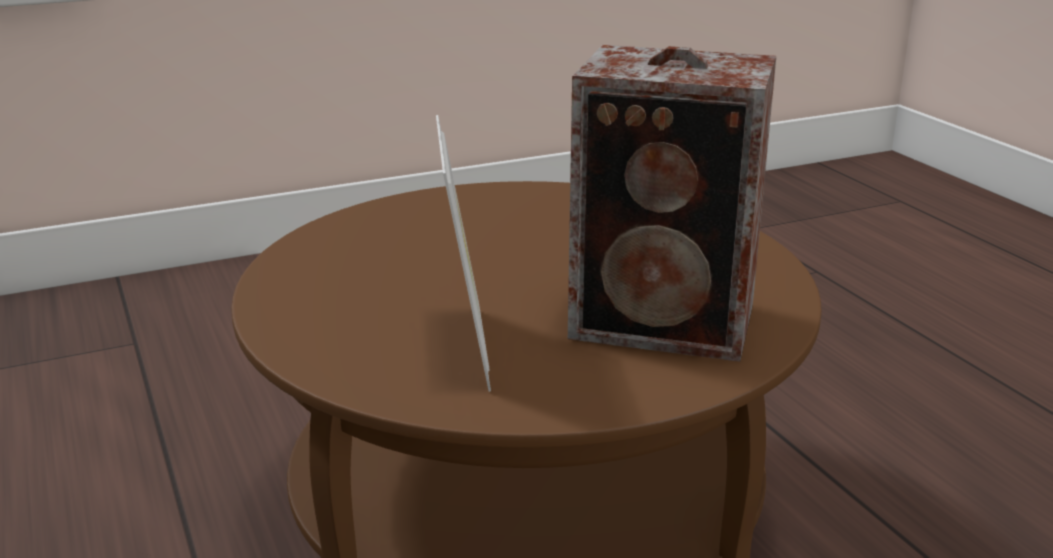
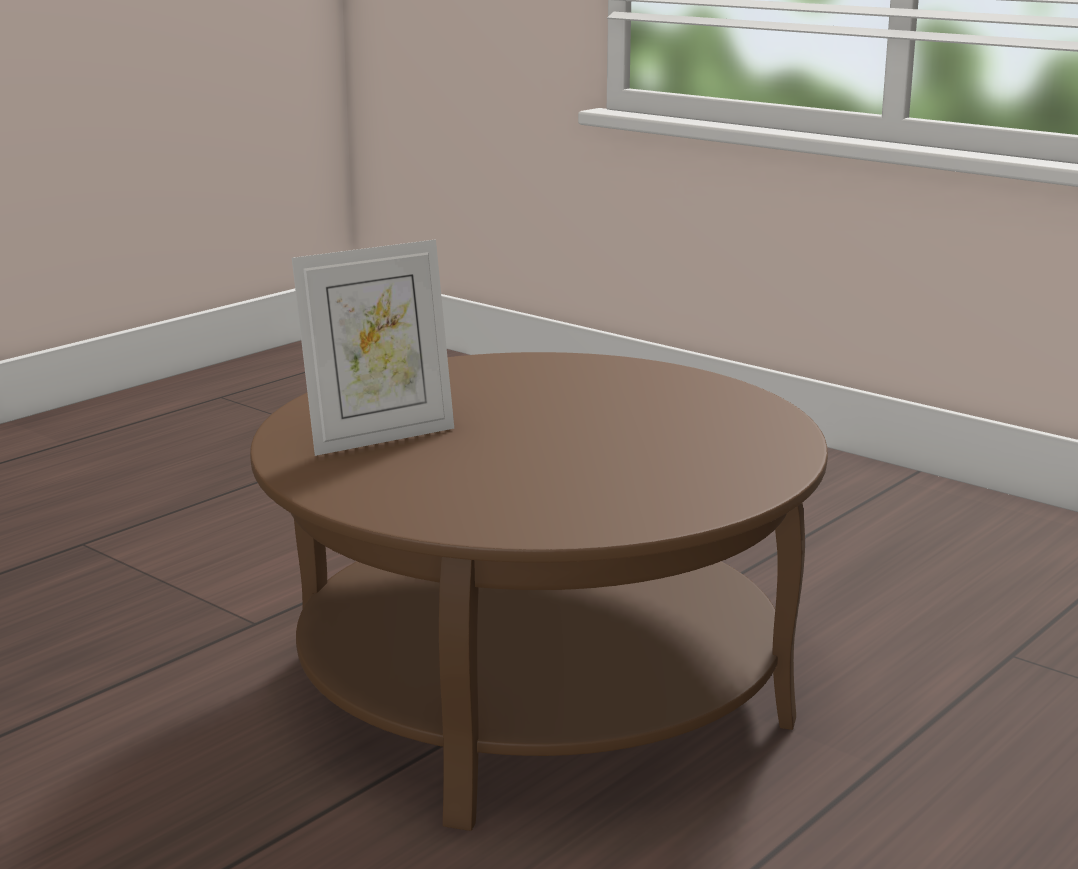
camera: 65 degrees right, 5 degrees down
(668, 323) = (496, 491): speaker -> none

